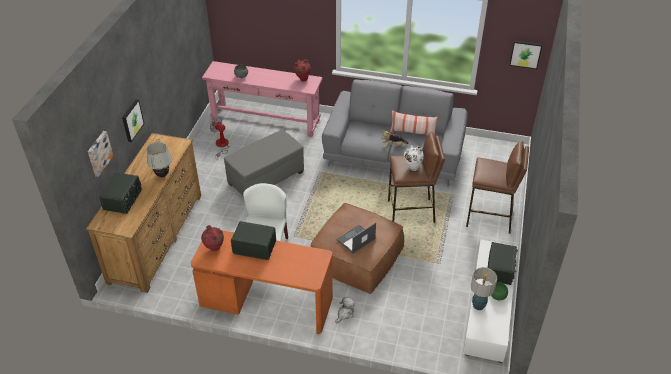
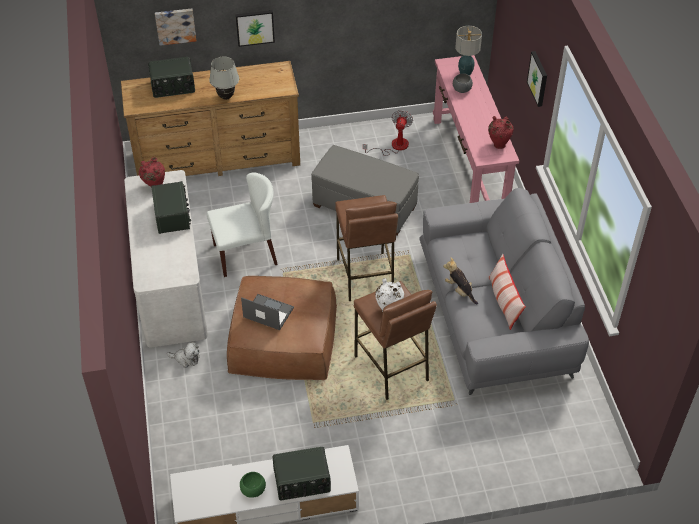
camera: 65 degrees right, 5 degrees up
(266, 302) = (170, 284): orange desk -> white desk
(478, 306) = (227, 474): table lamp -> table lamp (465, 72)
(490, 218) = (433, 461): brown stool -> brown stool (365, 277)
(525, 54) = (657, 332): picture -> picture (538, 78)

